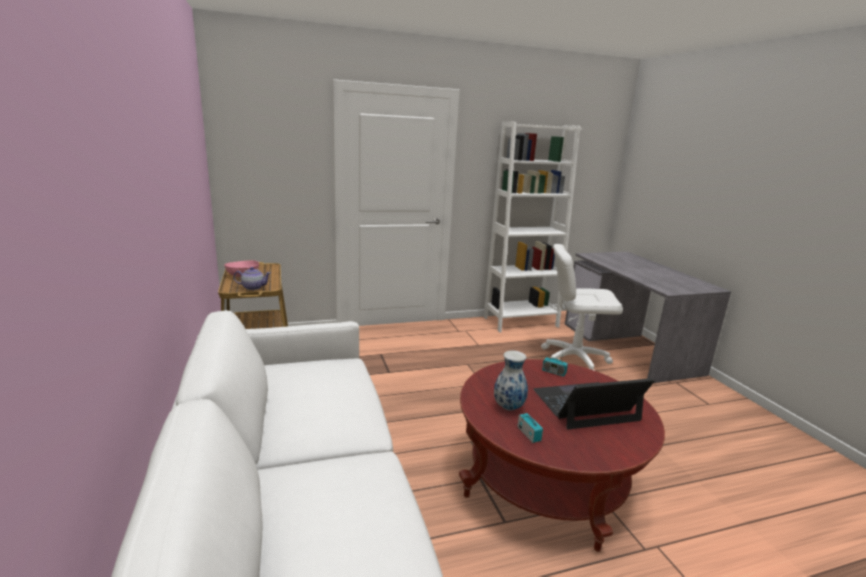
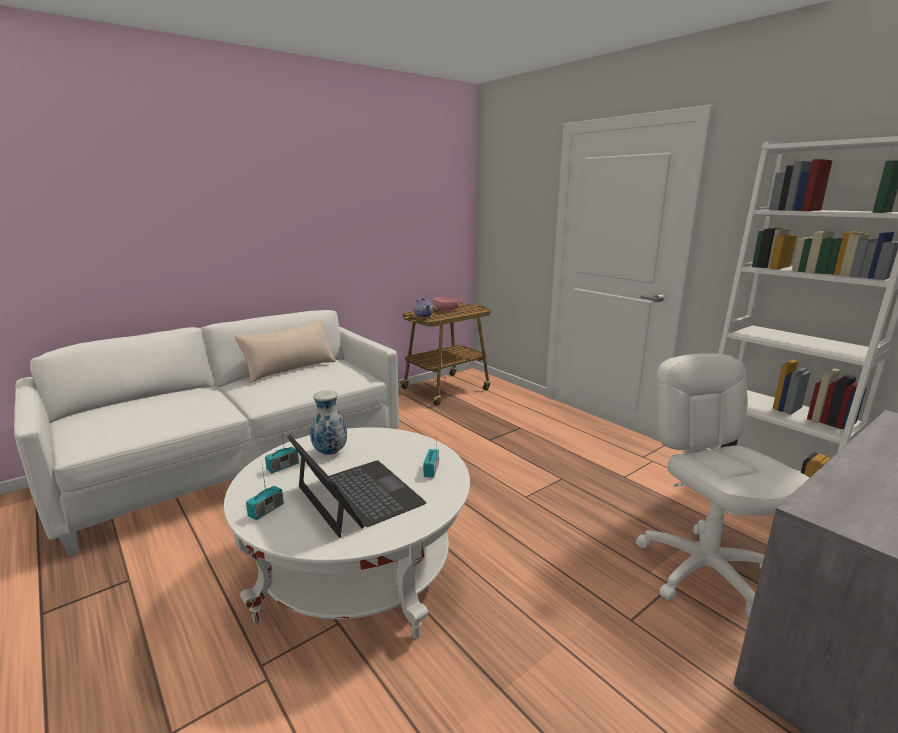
camera: 70 degrees right, 0 degrees up
(278, 396) = (290, 369): none -> beige pillow
(545, 480) = (358, 570): red coffee table -> white coffee table
(603, 449) = (266, 510): none -> radio

